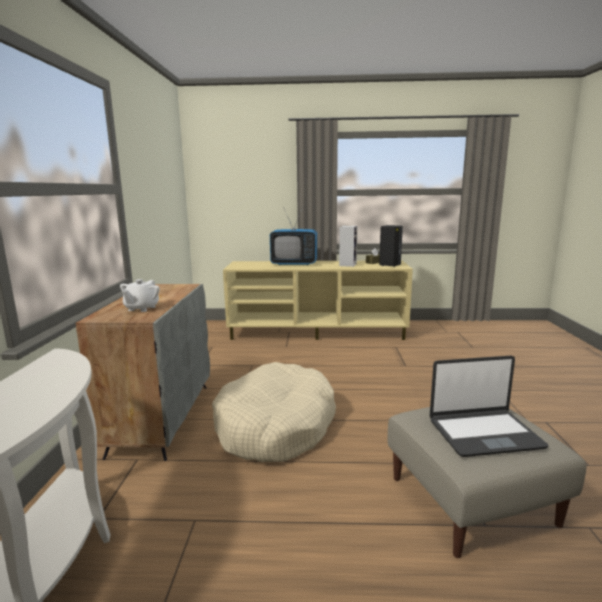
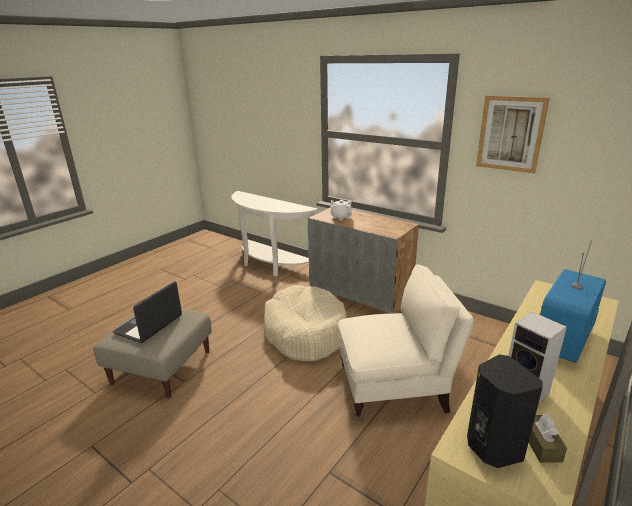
camera: 125 degrees right, 10 degrees up
(144, 171) = (510, 134): none -> picture
(306, 365) = (395, 389): none -> beige armchair

